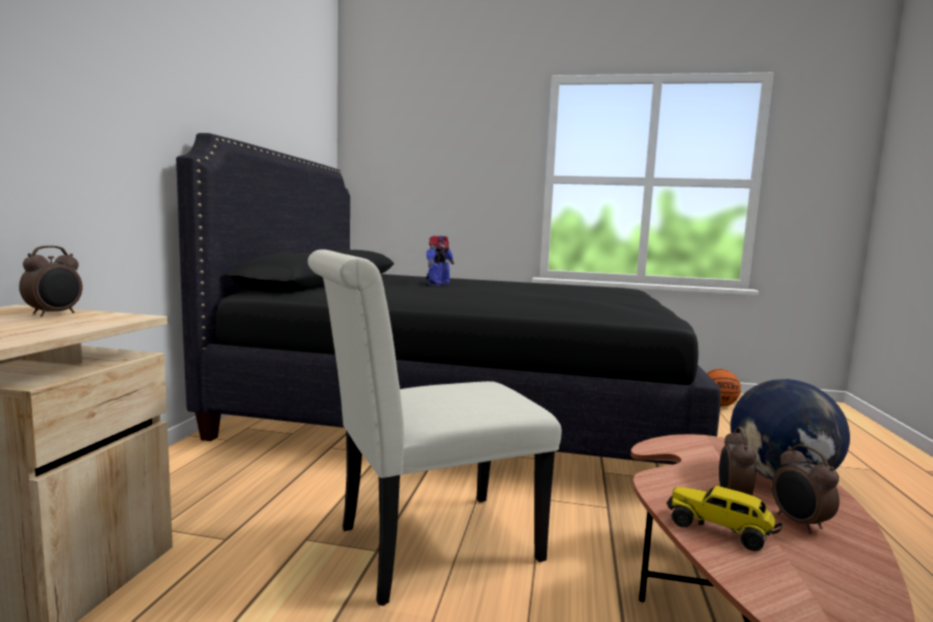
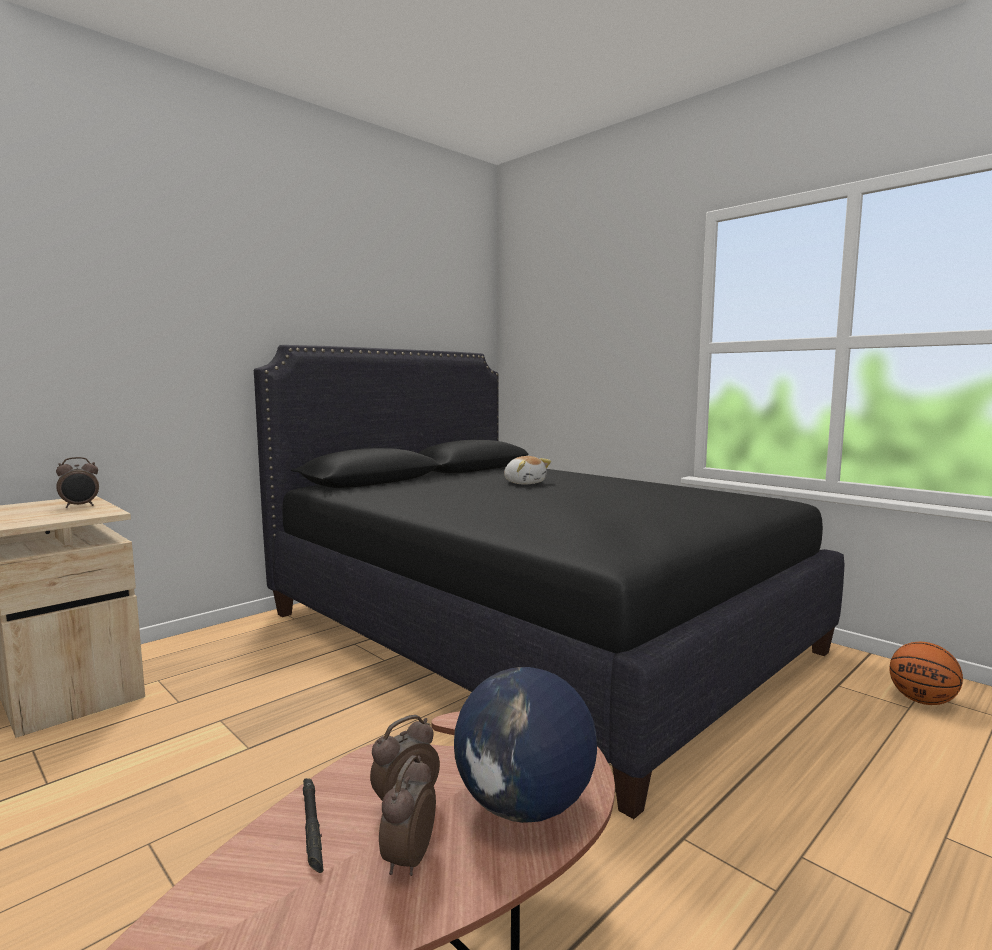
camera: 35 degrees right, 0 degrees up
(425, 547) = (283, 759): white chair -> none
(437, 284) = (524, 483): toy robot -> plush toy
(719, 530) = (312, 827): toy truck -> black flashlight

